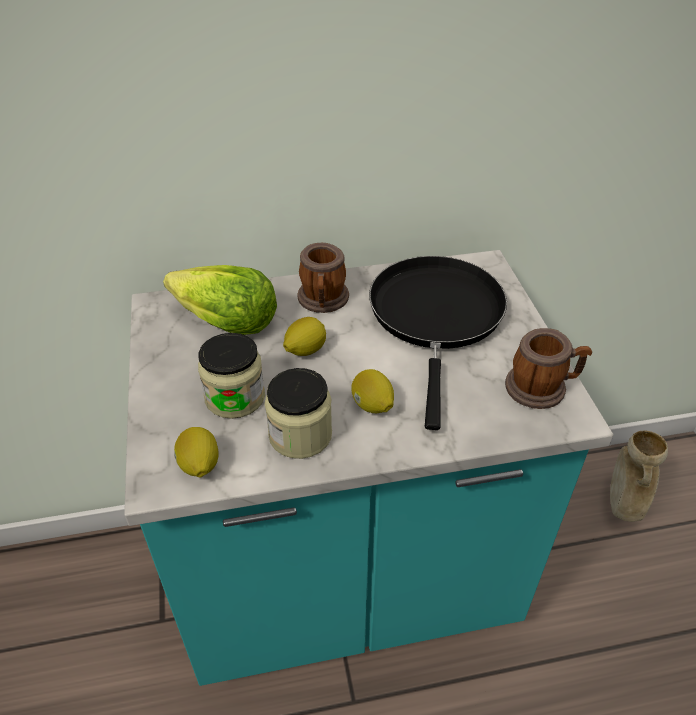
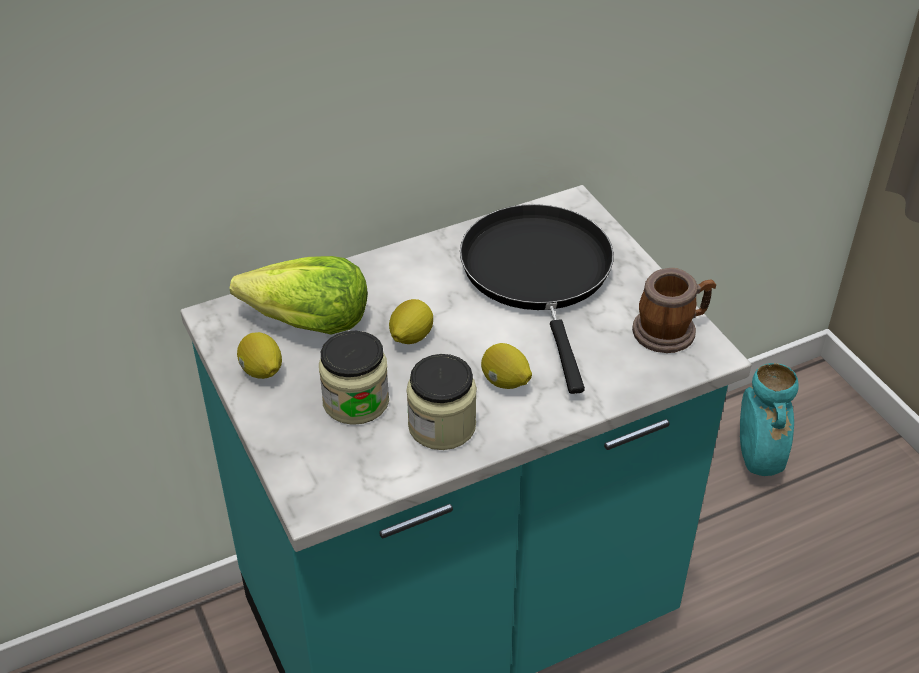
camera: 15 degrees left, 0 degrees up
(199, 466) = (350, 477): lemon -> lemon (262, 371)
(323, 301) = (408, 279): mug -> none
(623, 505) = (758, 459): beige vase -> turquoise vase

